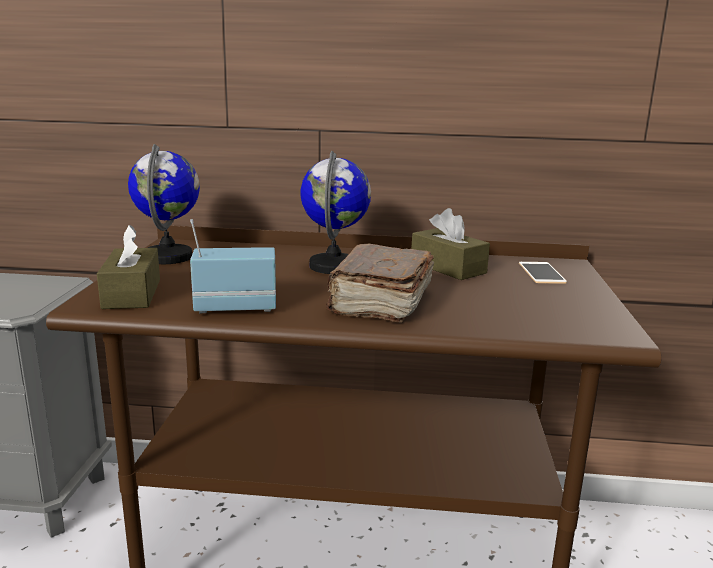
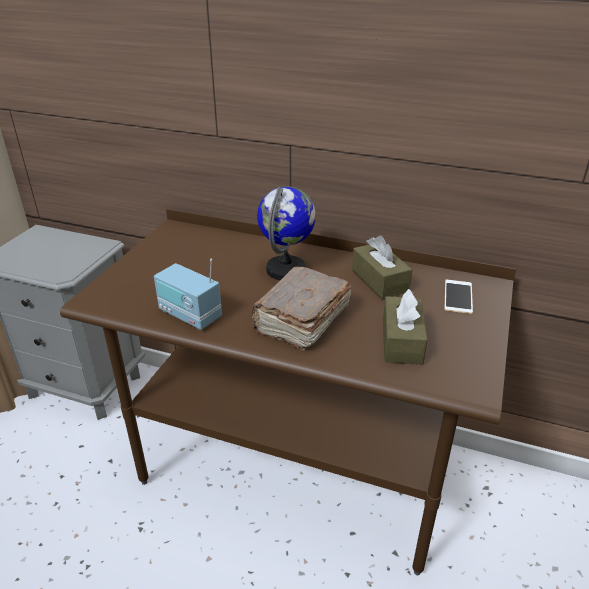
camera: 15 degrees right, 15 degrees up
(132, 294) = (123, 290): brown tissue box -> brown tissue box (402, 341)
(169, 257) = (166, 245): globe -> none
(236, 307) = (189, 315): radio -> radio turned 150 degrees counterclockwise

